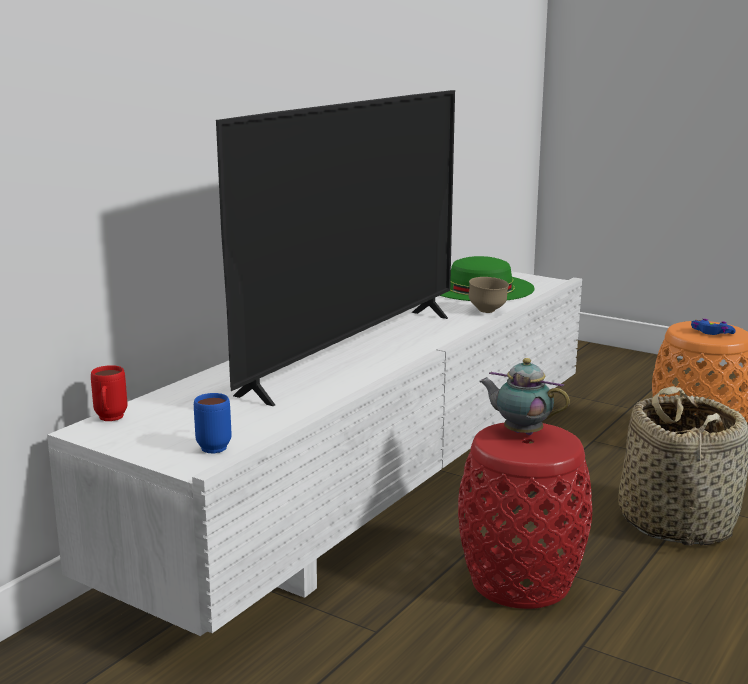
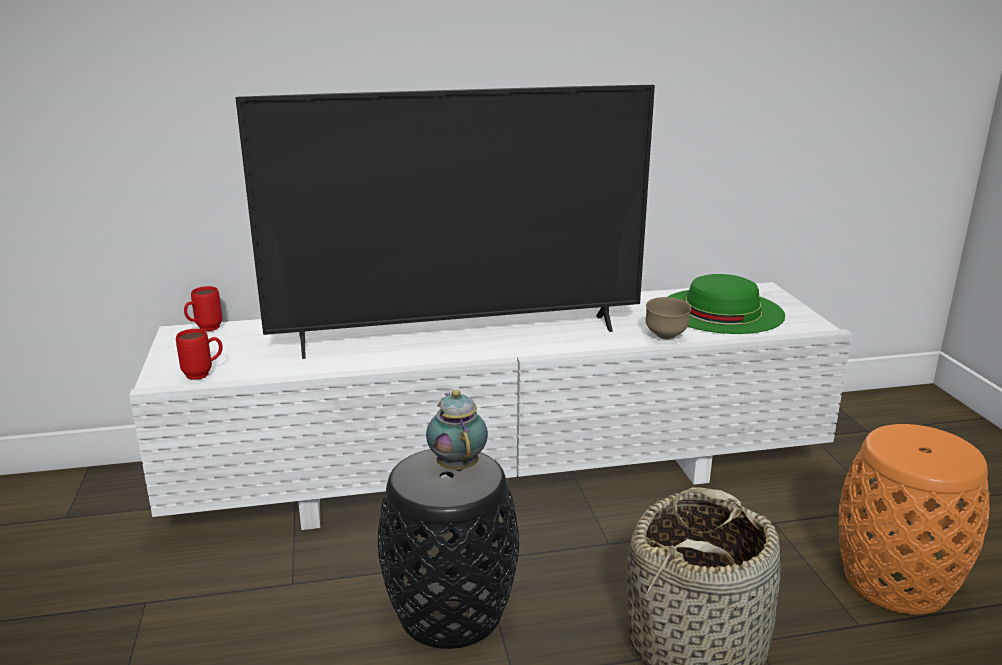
camera: 45 degrees right, 5 degrees up
(217, 446) = (204, 374): blue mug -> red mug
(521, 582) = (451, 613): red stool -> black stool
(711, 333) = (921, 452): blue game controller -> none

